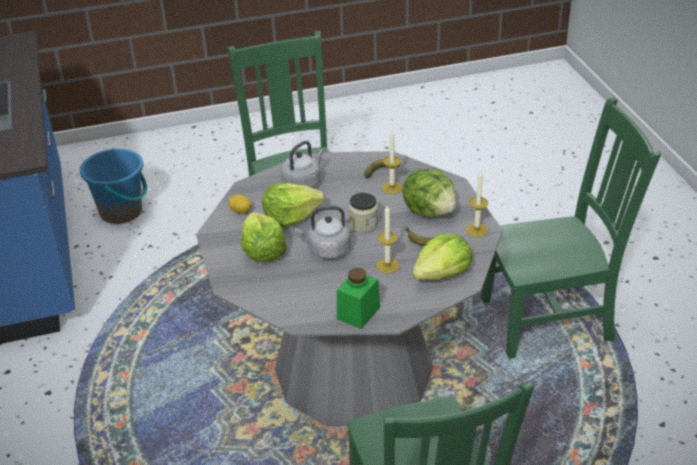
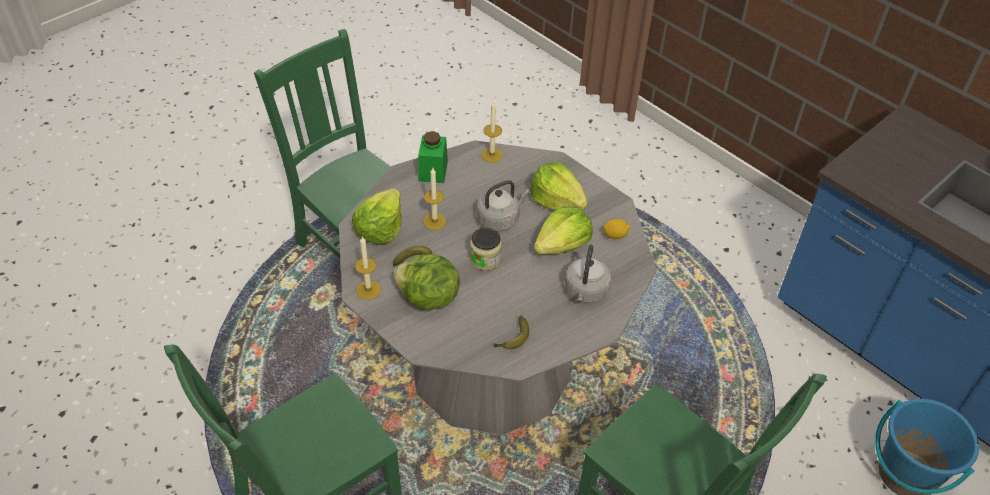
camera: 150 degrees right, 10 degrees up
(392, 188) = (486, 318): candle -> candle (492, 155)

